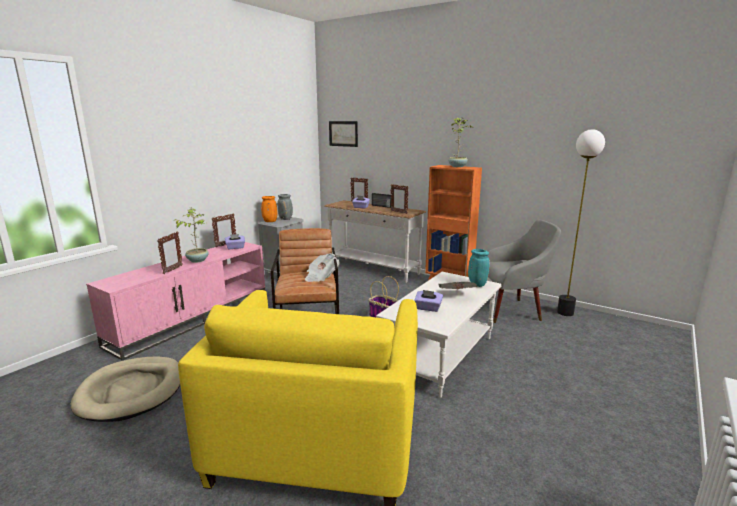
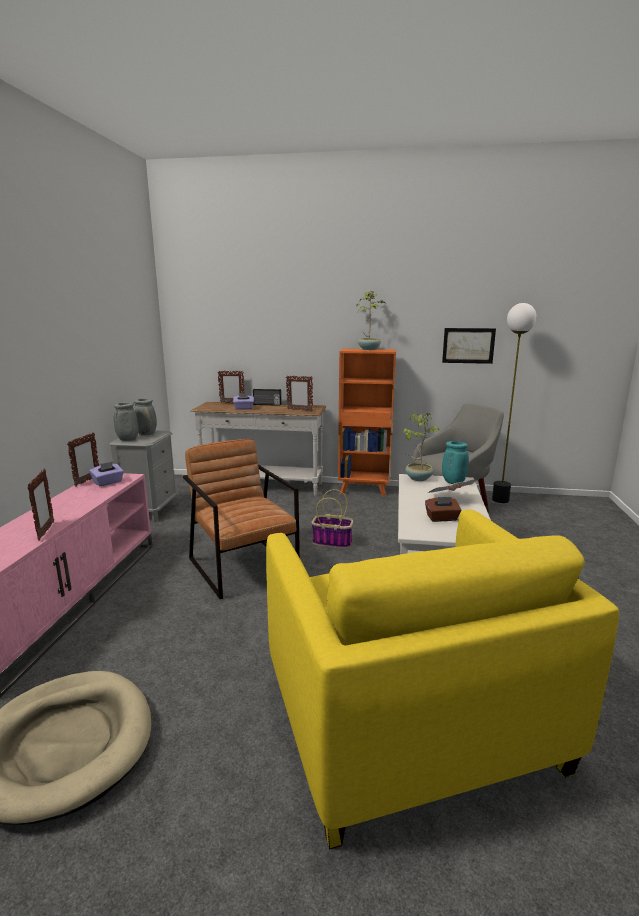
camera: 25 degrees left, 0 degrees up
(197, 260) = (70, 510): potted plant -> potted plant (418, 478)
(269, 221) = (127, 439): orange vase -> grey vase
(321, 277) = (263, 504): newspaper -> none
(343, 133) = (201, 313): picture -> picture (468, 345)
(428, 308) = (442, 518): purple tissue box -> brown tissue box

